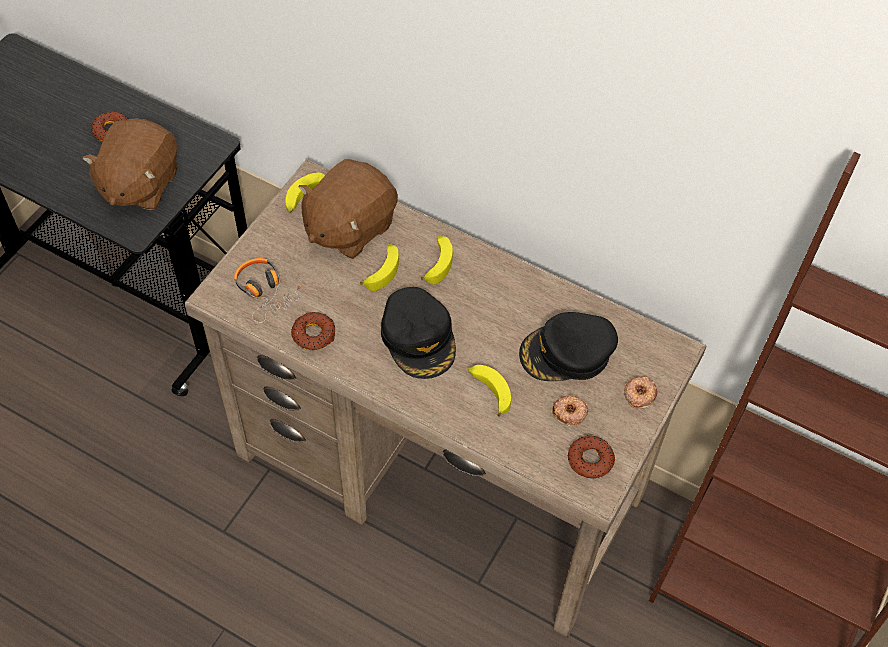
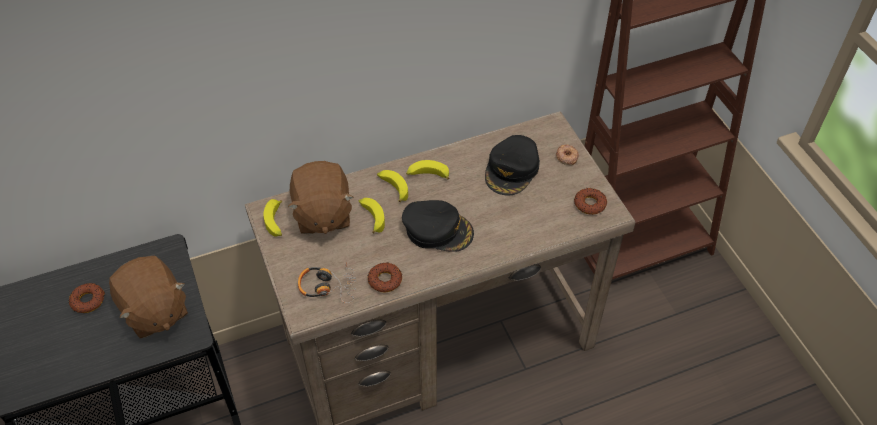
camera: 50 degrees left, 5 degrees down
(489, 392) = (506, 220): banana -> banana (427, 175)
(569, 413) = (552, 193): donut -> none

